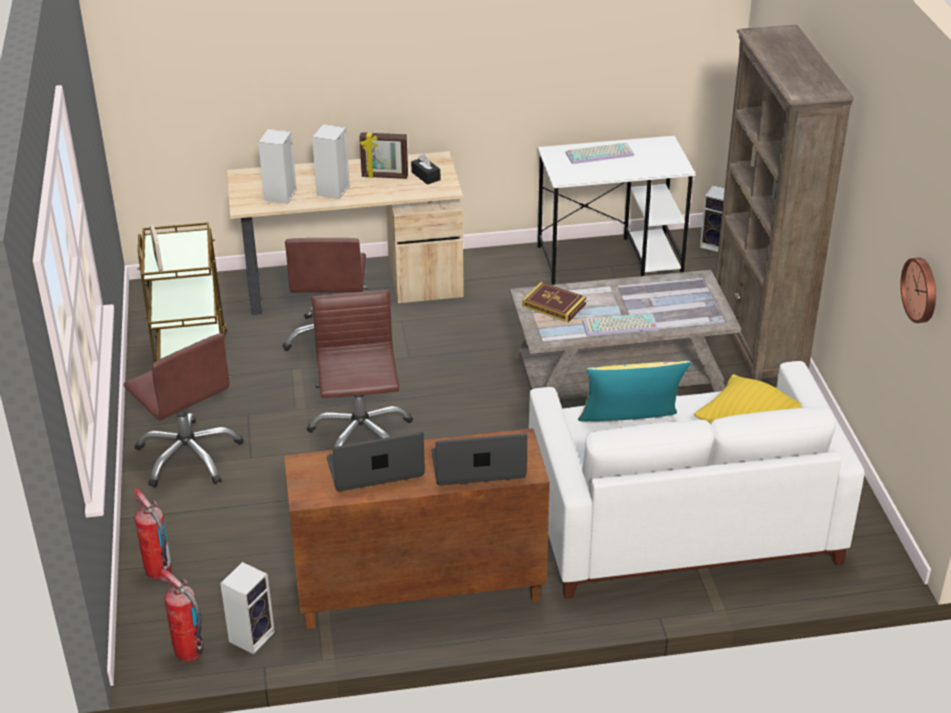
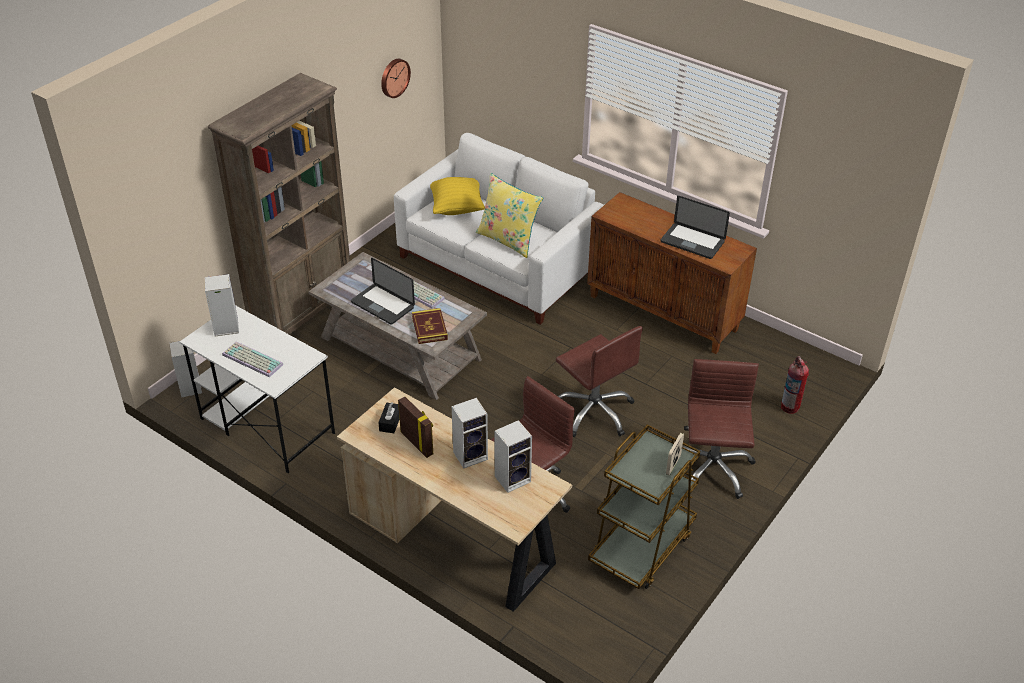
camera: 135 degrees left, 5 degrees up
(189, 652) = (807, 356): fire extinguisher -> none
(252, 635) = (768, 344): speaker -> speaker (225, 328)
(360, 435) = (594, 411): brown office chair -> brown office chair turned 75 degrees counterclockwise
(478, 465) = (642, 215): laptop -> laptop (382, 305)

